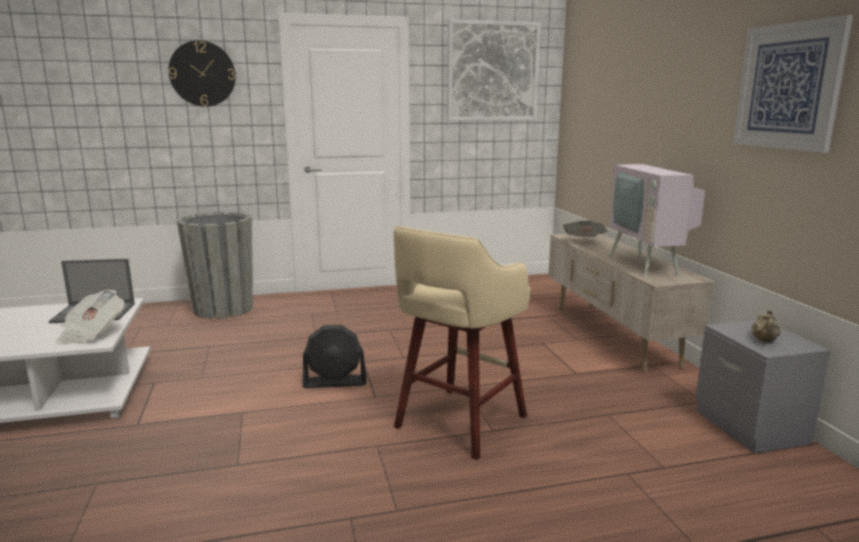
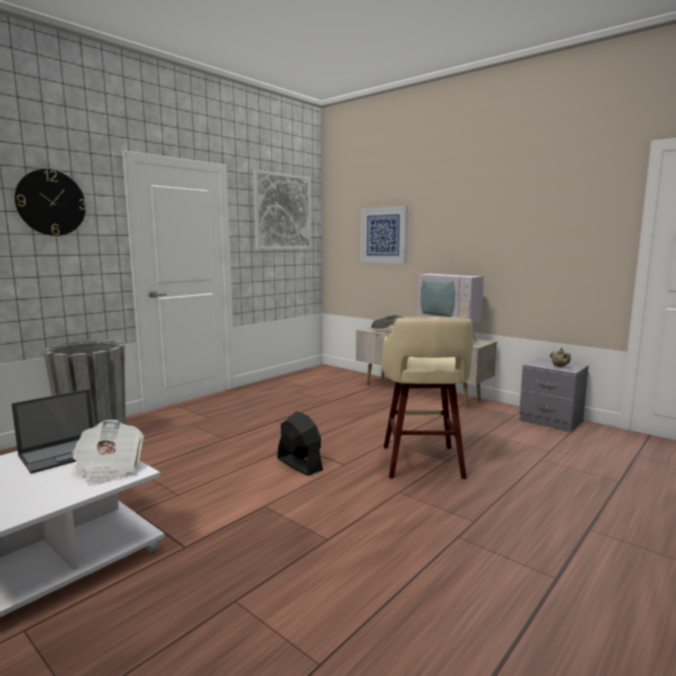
camera: 35 degrees left, 5 degrees down
(335, 382) = (299, 464): black fan -> black fan turned 90 degrees counterclockwise
(788, 86) = (537, 222): picture -> picture (383, 235)

